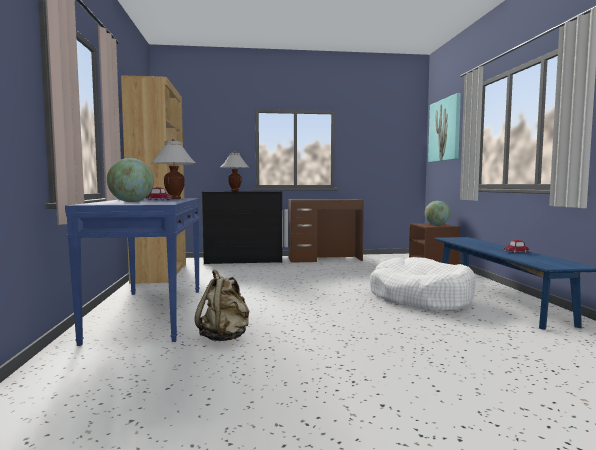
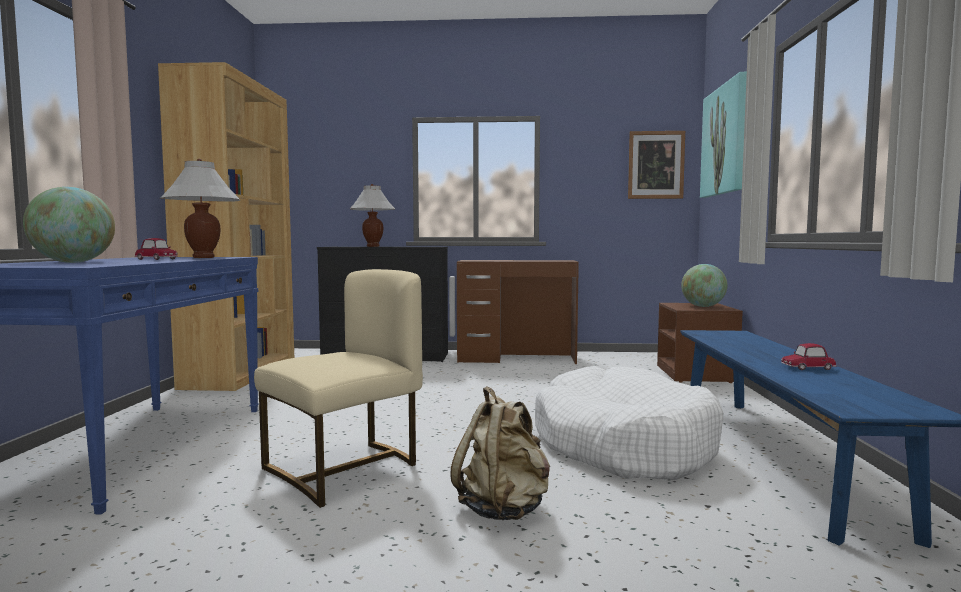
camera: 10 degrees right, 0 degrees up
(225, 337) = (191, 512): beige backpack -> beige backpack (503, 509)
(286, 315) = (345, 469): none -> beige chair
(401, 142) = (656, 165): none -> picture

